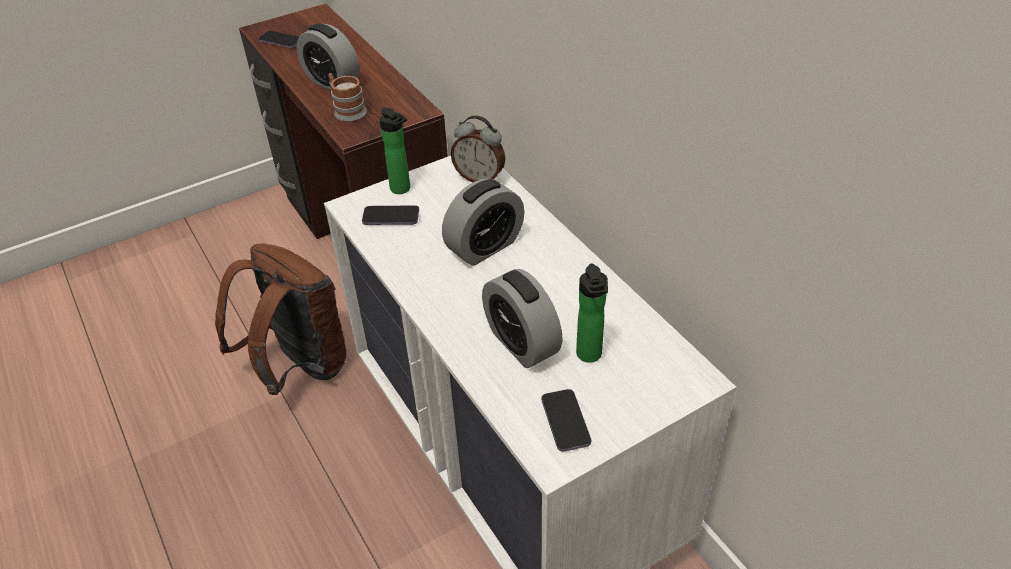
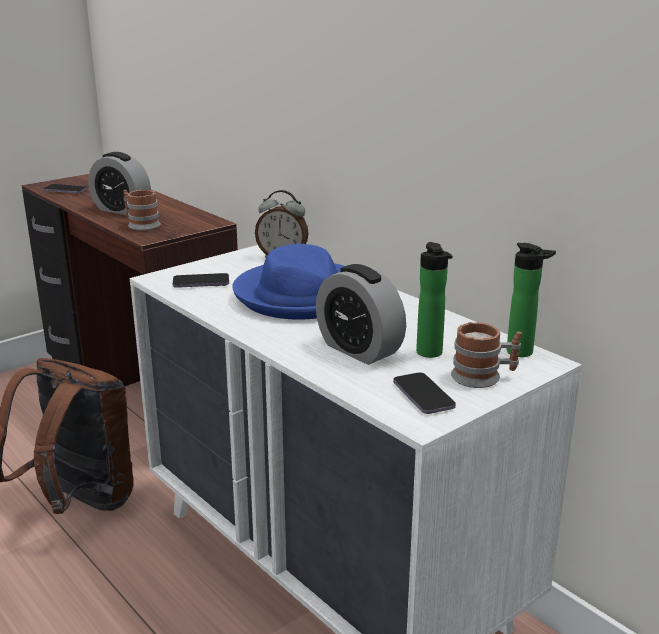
camera: 10 degrees left, 20 degrees down
(402, 190) = (208, 267): bottle -> bottle (523, 353)
(485, 247) = (301, 295): alarm clock -> blue hat
(632, 398) = (484, 377): none -> mug

